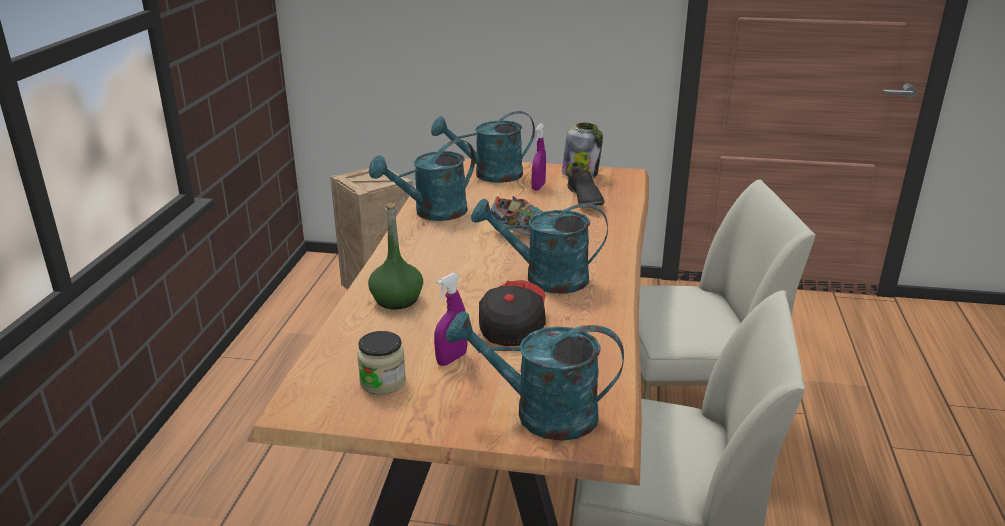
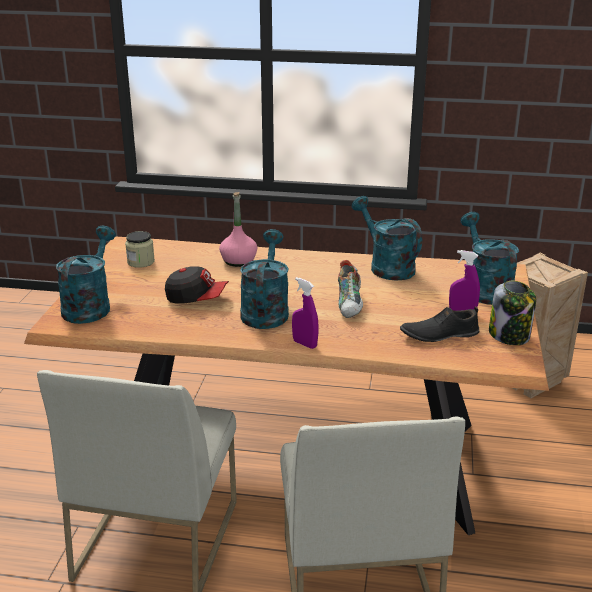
camera: 90 degrees right, 0 degrees up
(397, 299) = (238, 261): green bottle -> pink bottle
(451, 359) = (159, 279): purple spray bottle -> purple spray bottle (304, 344)

